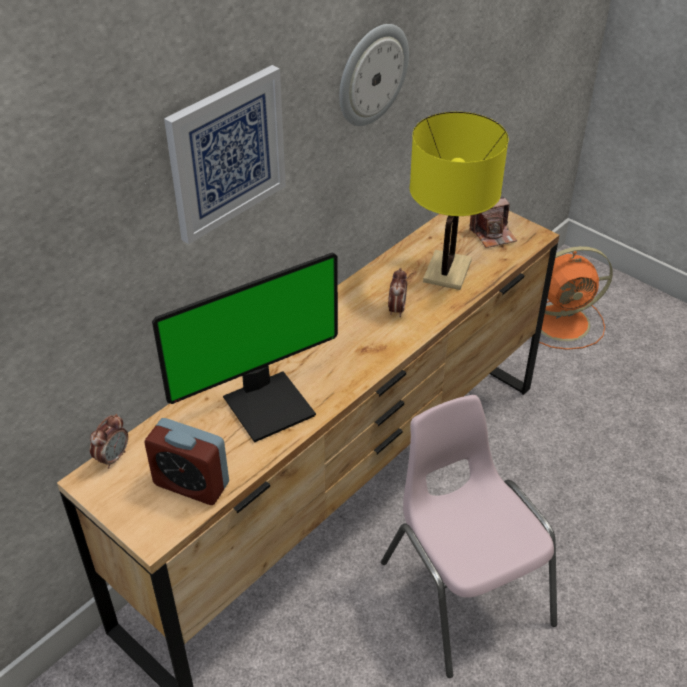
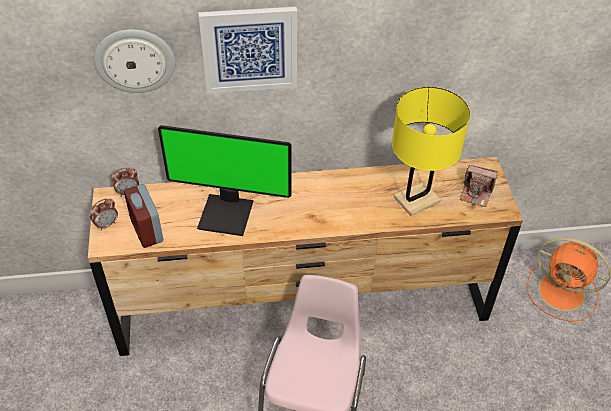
camera: 40 degrees right, 5 degrees up
(371, 74) = (396, 40): wall clock -> wall clock (135, 60)
(396, 309) = (358, 204): alarm clock -> alarm clock (106, 224)

